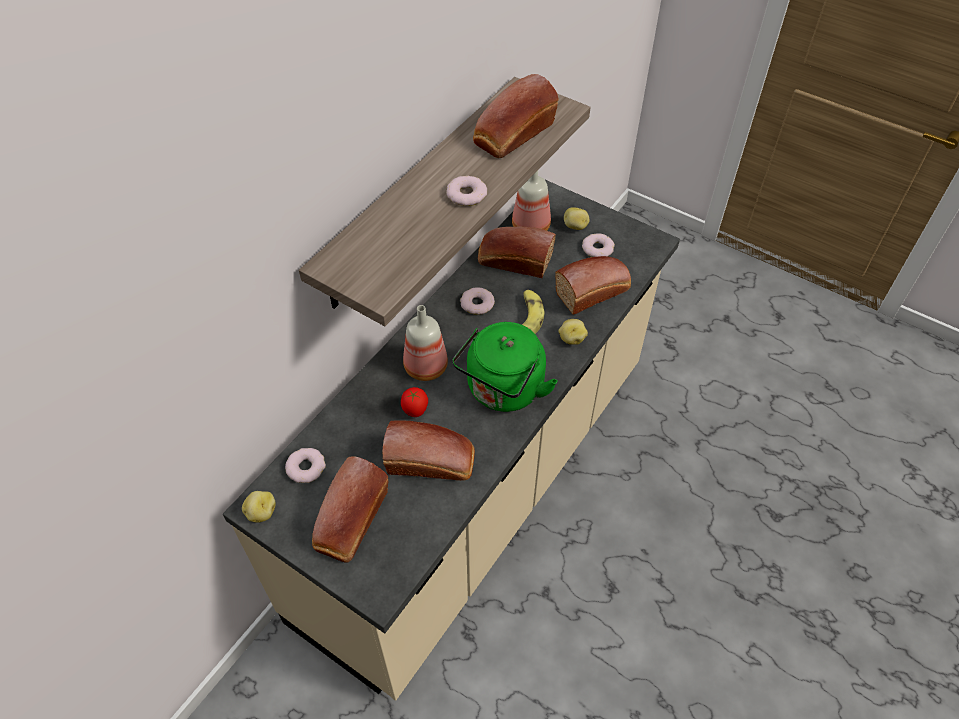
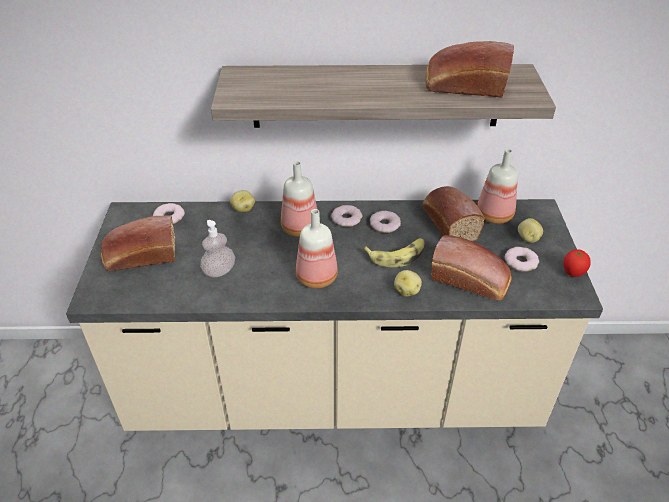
camera: 55 degrees right, 10 degrees down
(261, 512) = (121, 216): potato -> potato (243, 208)
(415, 411) = (256, 241): tomato -> tomato (572, 273)
(432, 462) = (219, 271): bread -> soap dispenser
(466, 194) = (370, 93): donut -> donut (346, 218)
(503, 391) = (315, 277): green kettle -> bottle

